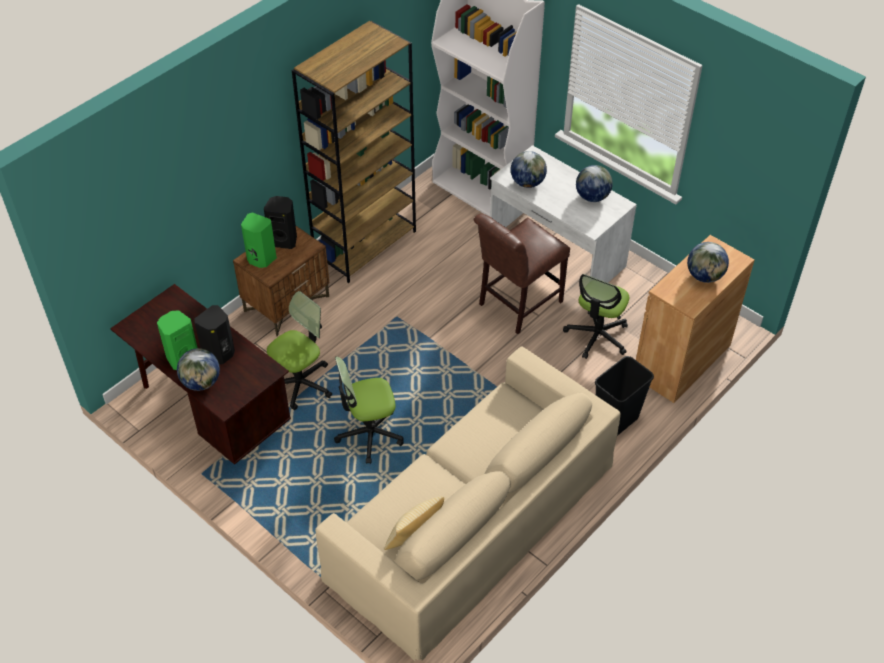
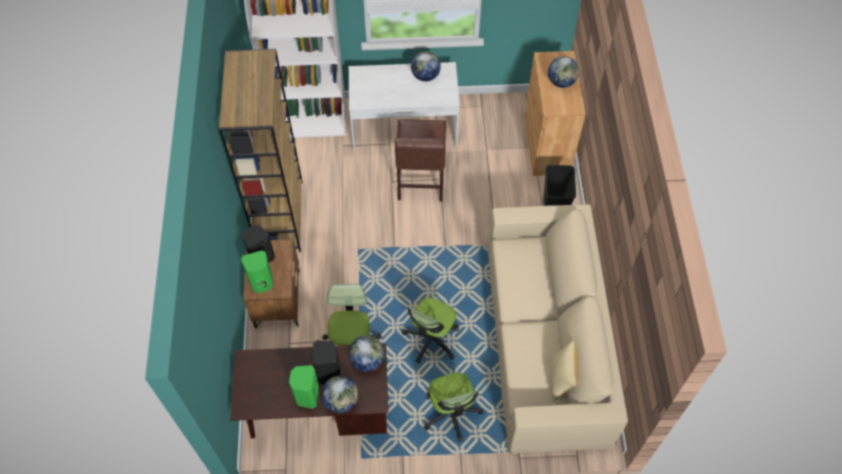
camera: 45 degrees left, 10 degrees up
(527, 183) = (376, 95): globe -> globe (367, 360)
(597, 336) = (487, 166): office chair -> office chair (451, 413)

